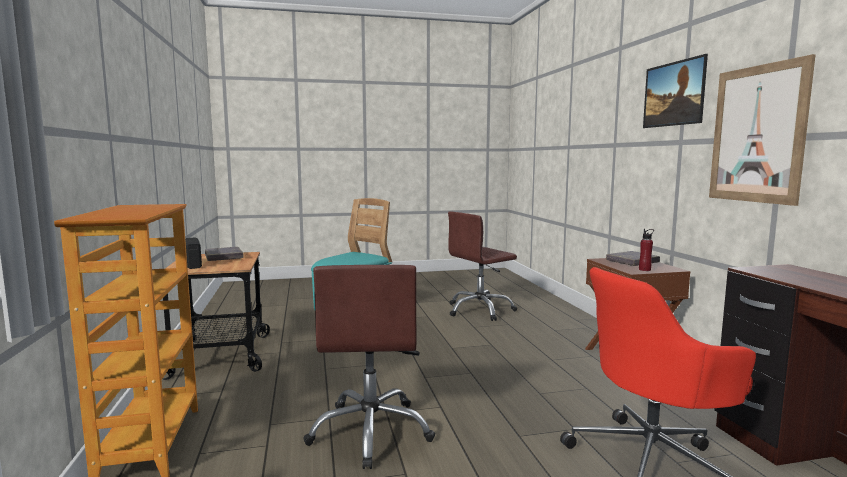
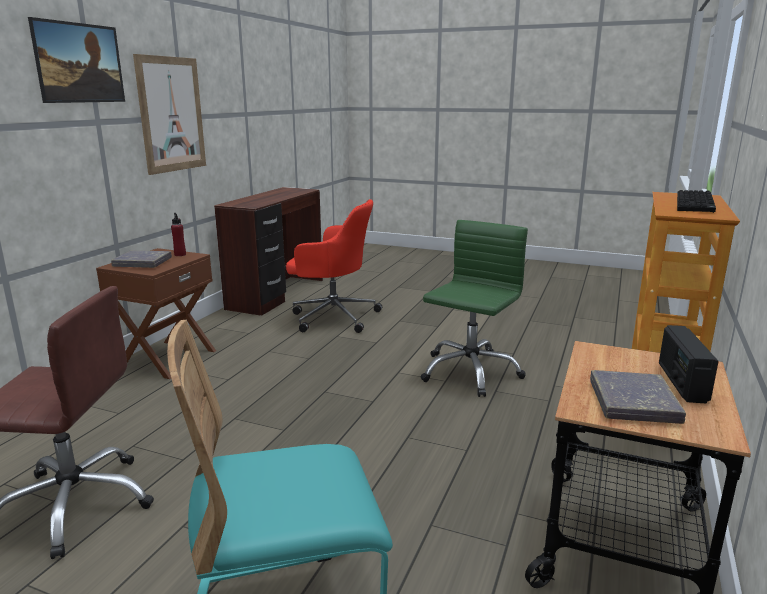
camera: 145 degrees left, 10 degrees up
(121, 211) = (696, 203): none -> keyboard
(371, 431) = (469, 371): brown office chair -> green office chair

